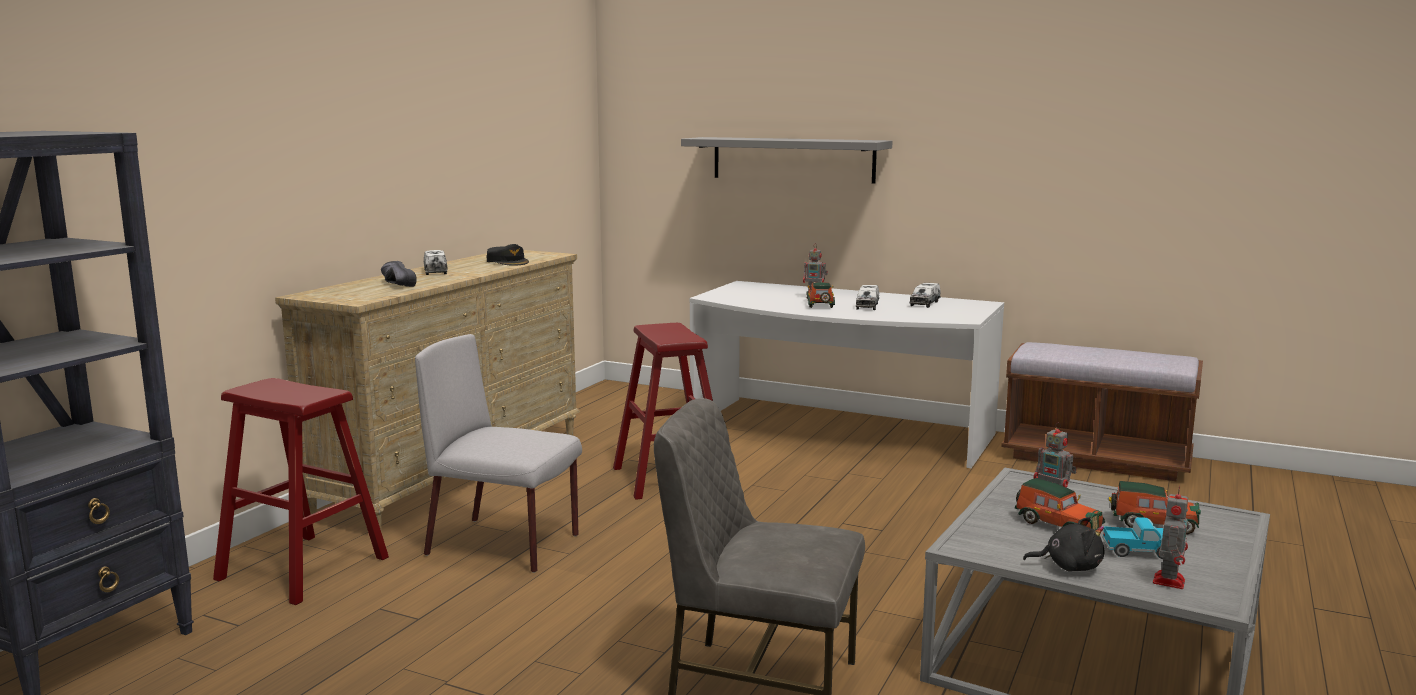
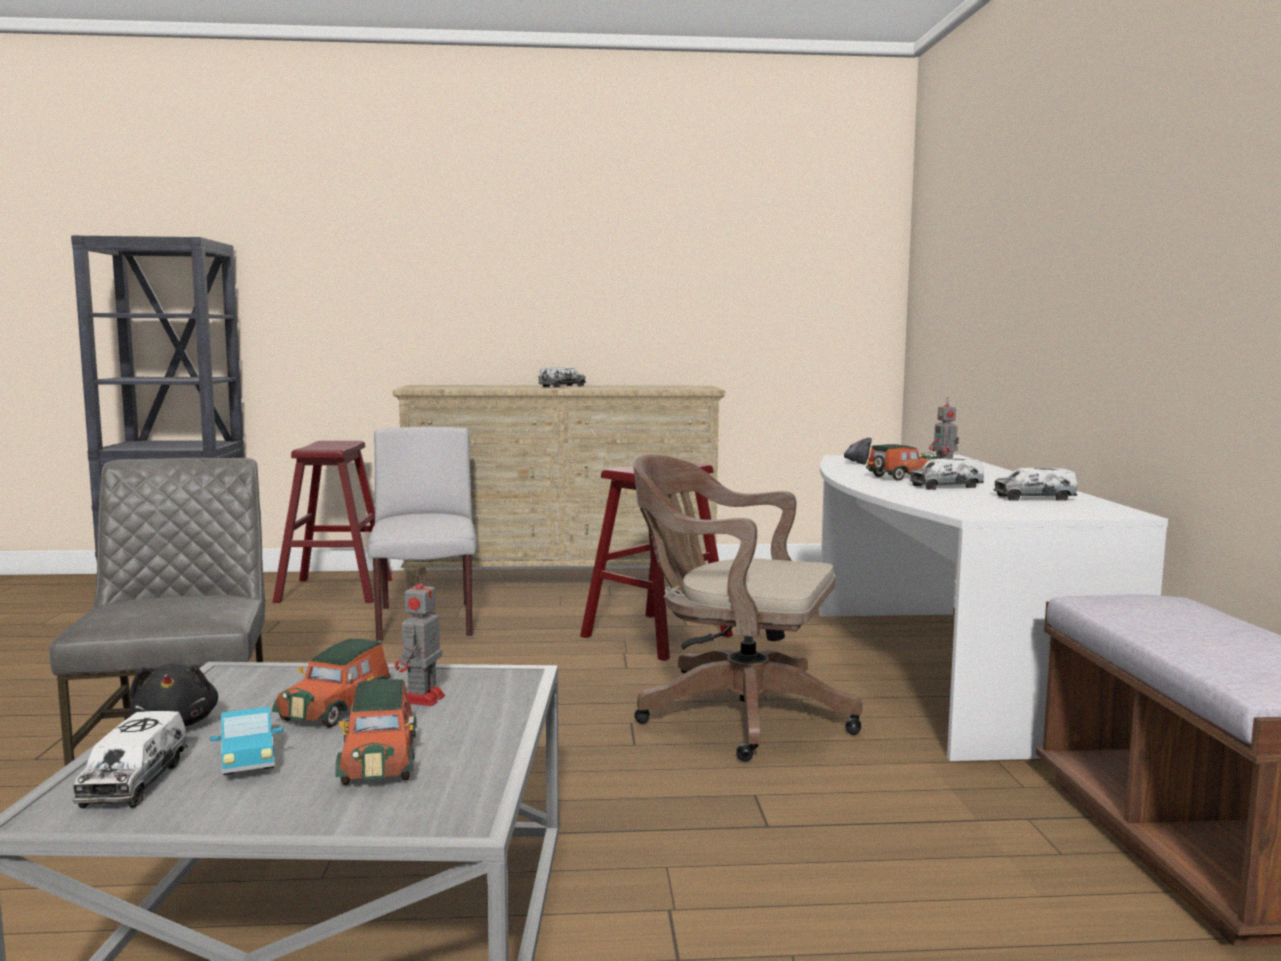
camera: 60 degrees right, 5 degrees down
(394, 285) = (487, 387): black shoe -> black shoe (856, 461)
(507, 262) = (641, 388): black cap -> none
(793, 159) = (1011, 289): grey shelf -> none
(856, 494) = (734, 714): none -> brown office chair
(1169, 581) = (135, 781): toy robot -> toy truck

